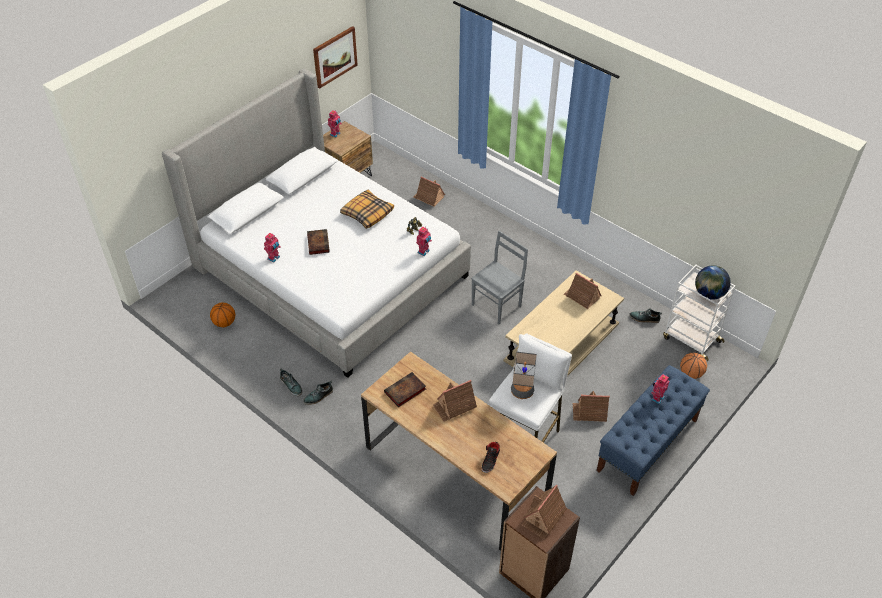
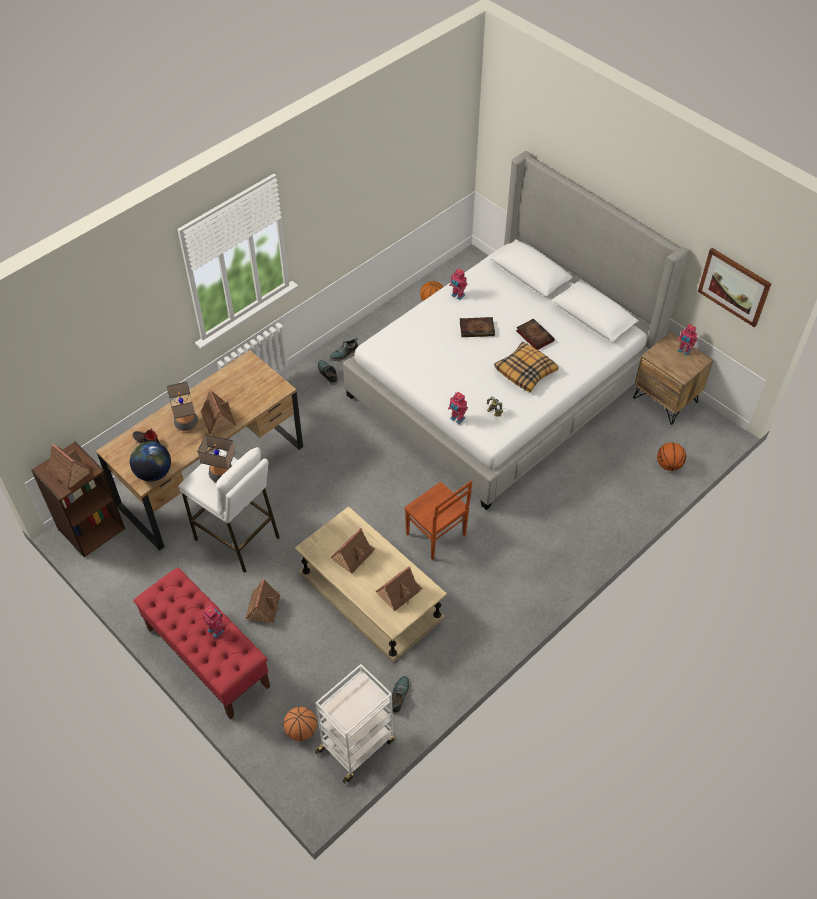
camera: 95 degrees right, 5 degrees up
(404, 391) = (244, 382): book -> book (534, 335)
(411, 178) = (668, 465): none -> basketball
(428, 197) = (631, 481): toy house -> toy house (353, 555)
(463, 431) = (186, 423): none -> table lamp
(497, 305) = (436, 535): grey chair -> brown chair
(647, 445) = (207, 657): blue bench -> red bench
(709, 294) = (347, 707): globe -> globe (153, 473)

